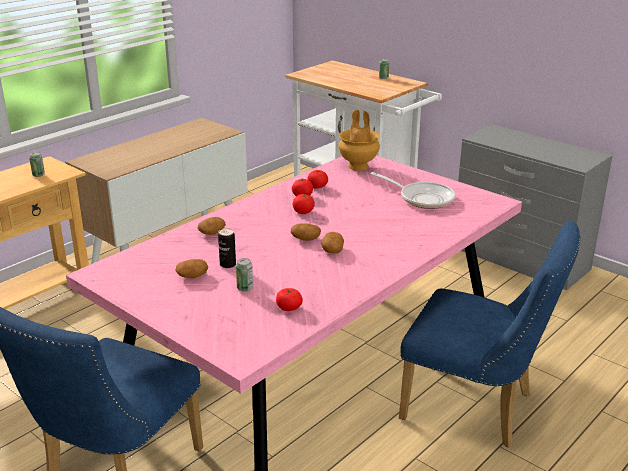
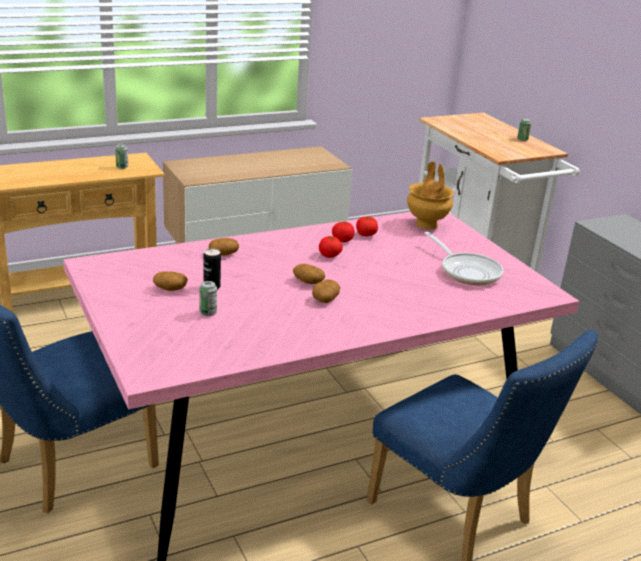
camera: 20 degrees right, 0 degrees up
(289, 307) = (233, 341): tomato -> none

